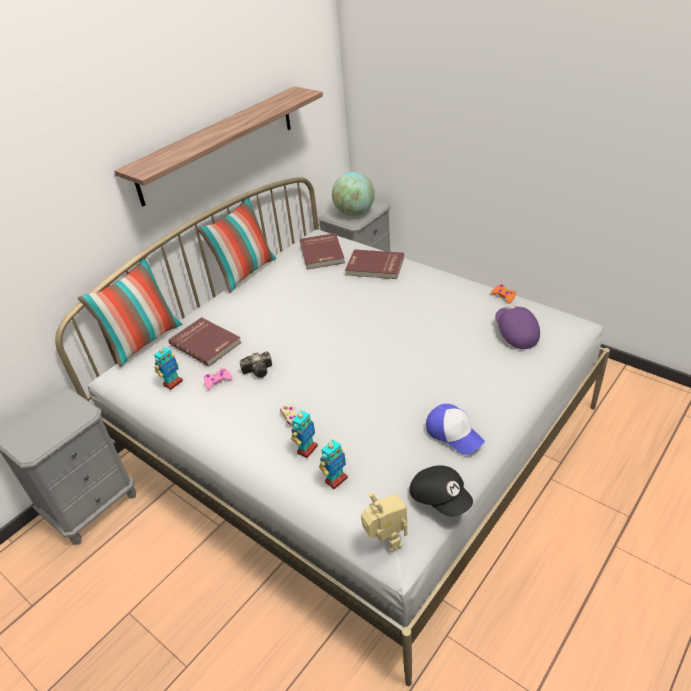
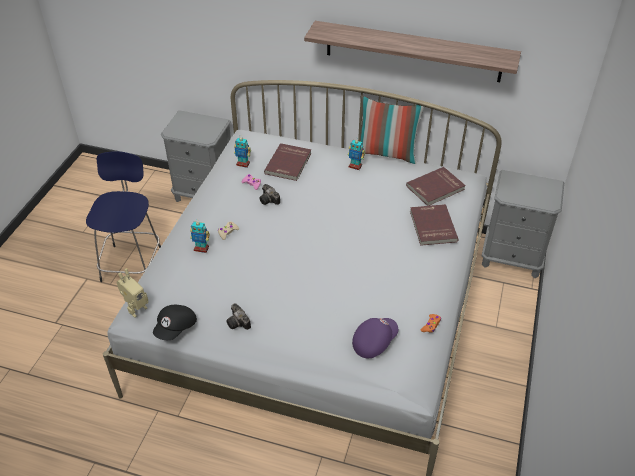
camera: 65 degrees right, 5 degrees up
(144, 341) = (282, 134): pillow -> none
(162, 626) = (132, 263): none -> blue stool
(336, 479) = (179, 270): toy robot -> toy robot (355, 166)
(354, 213) = (522, 191): globe -> none
(454, 433) = (239, 323): cap -> camera

